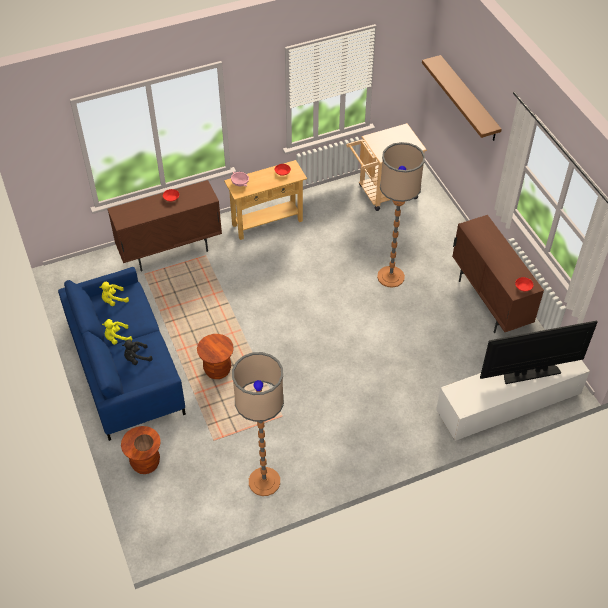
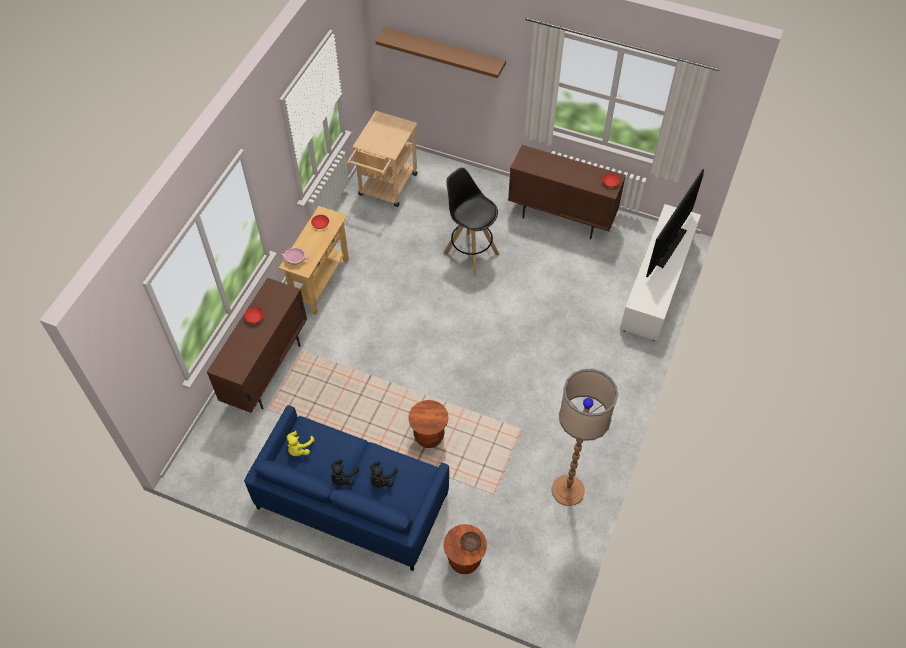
camera: 45 degrees left, 5 degrees up
(117, 338) = (343, 478): yellow plush toy -> black plush toy
(391, 277) = (470, 253): floor lamp -> black stool

